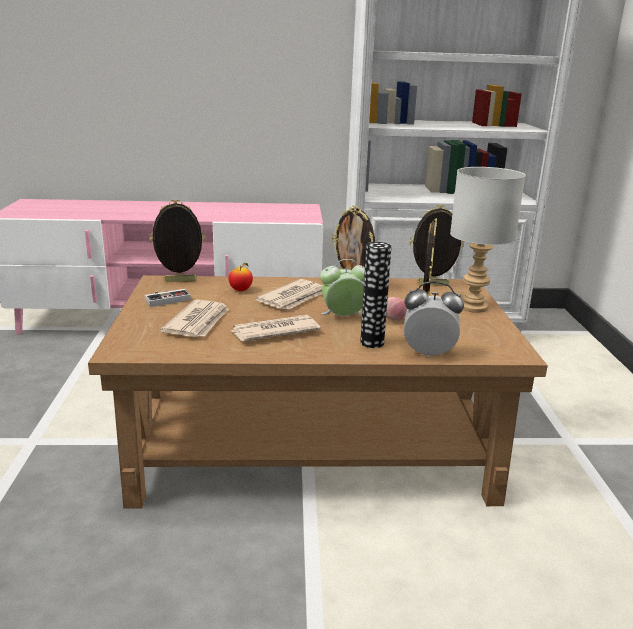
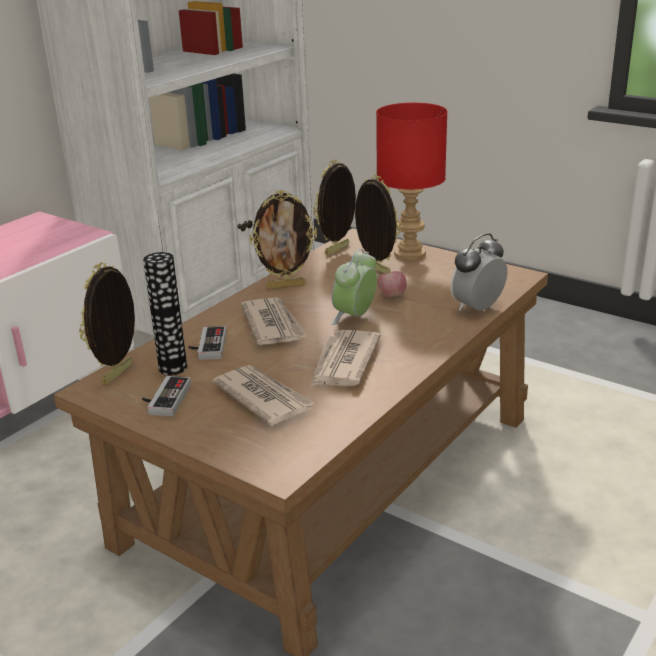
camera: 50 degrees left, 5 degrees up
(241, 290) = (207, 346): apple -> game controller
(372, 343) = (428, 324): vase -> vase (173, 368)
(474, 307) = (411, 254): grey table lamp -> red table lamp

